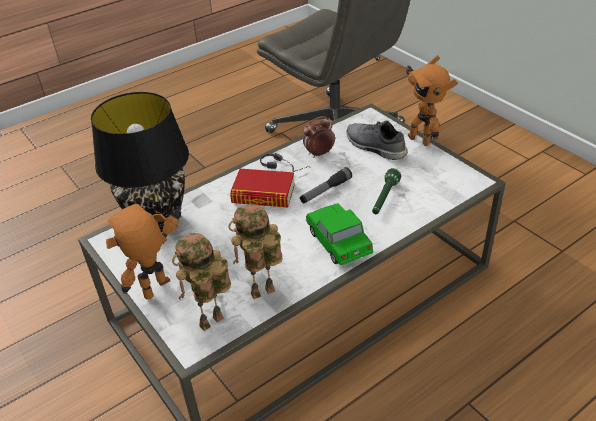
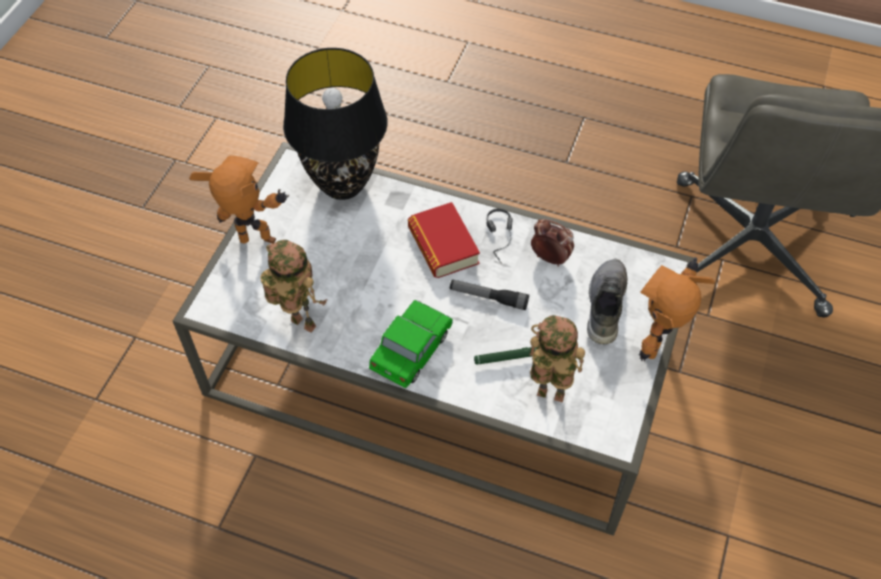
camera: 55 degrees right, 15 degrees up
(212, 325) = (241, 307): toy robot -> toy robot (547, 397)

